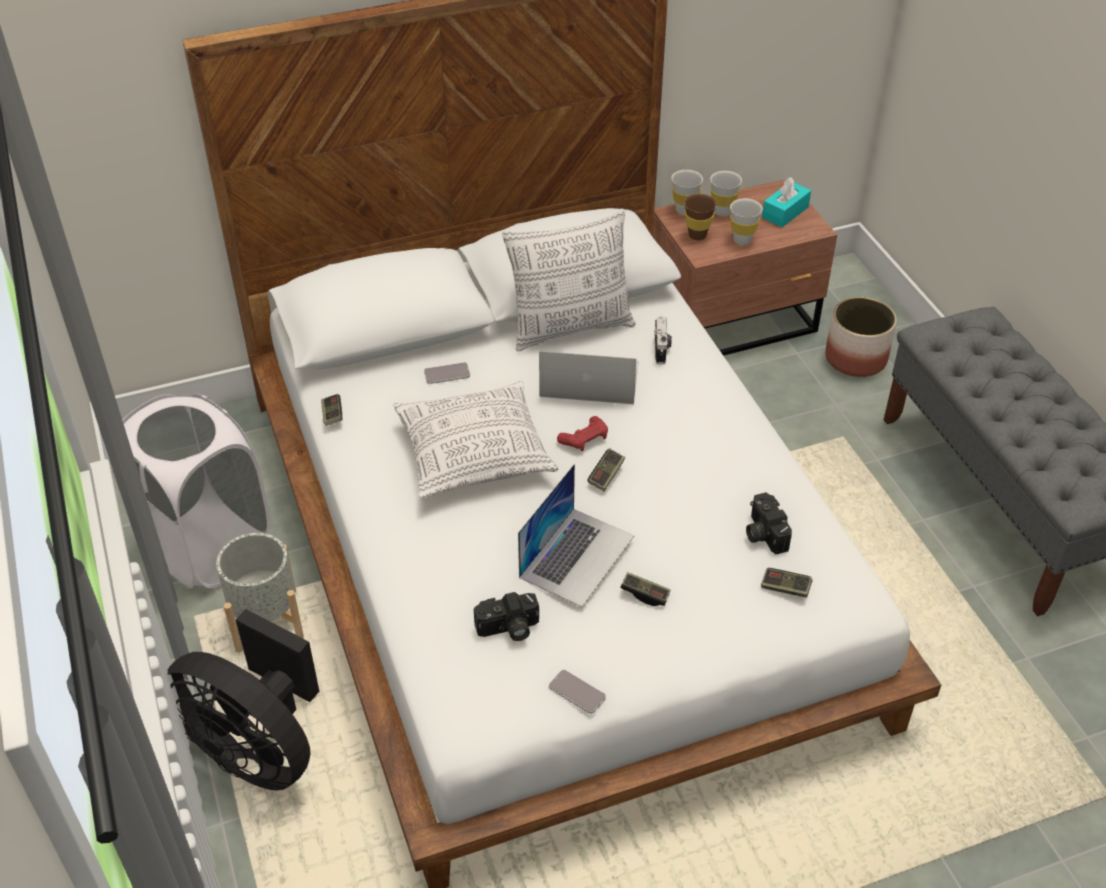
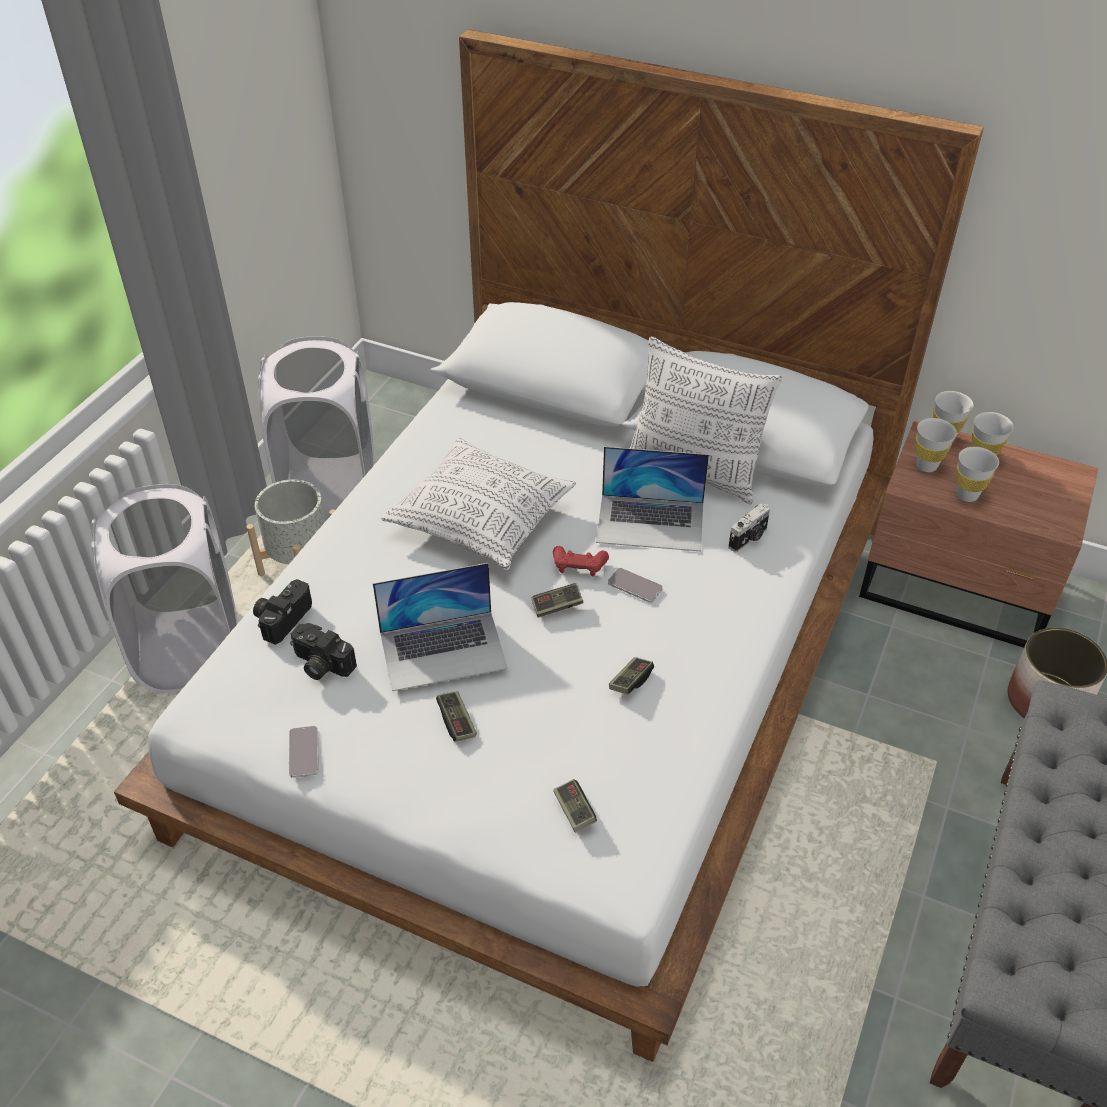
camera: 45 degrees right, 0 degrees up
(257, 749) = (190, 649): black fan -> white laundry basket
(332, 415) = (427, 424): game controller -> game controller (630, 681)
(447, 374) = (547, 447): phone -> phone (635, 586)
(589, 379) = (651, 522): laptop -> laptop turned 135 degrees clockwise
(697, 235) = (926, 466): brown cup -> white cup
(763, 533) = (621, 750): camera -> camera (281, 618)
(785, 212) = (1049, 496): turquoise tissue box -> none

